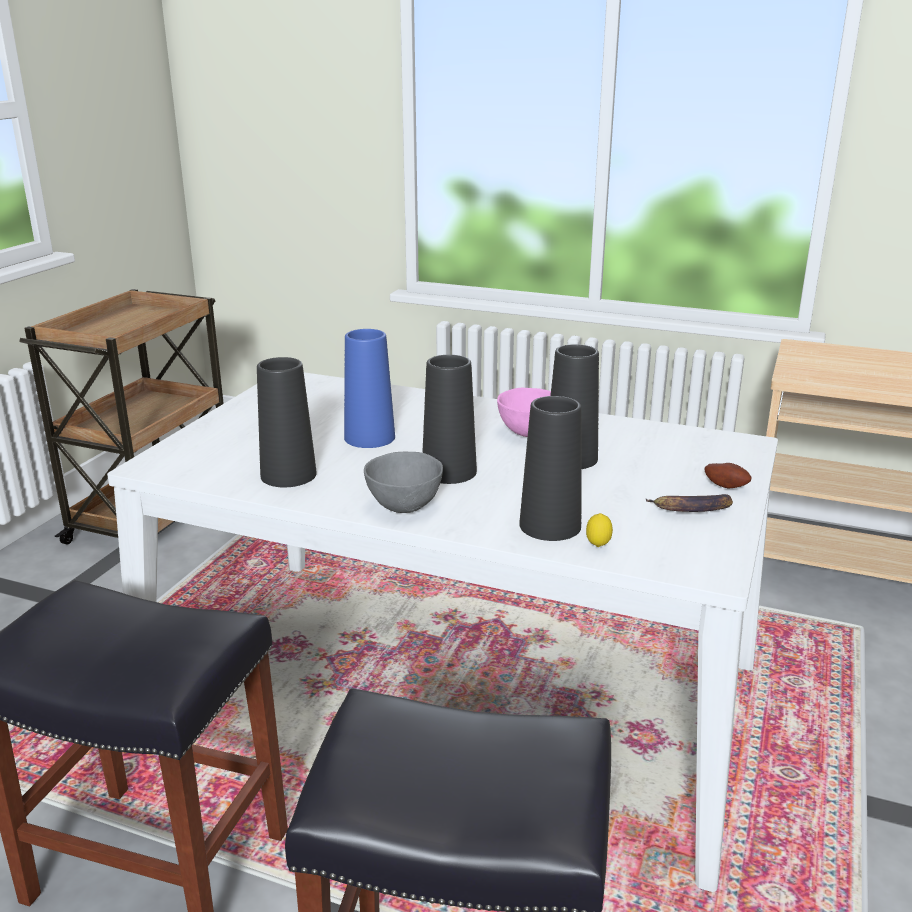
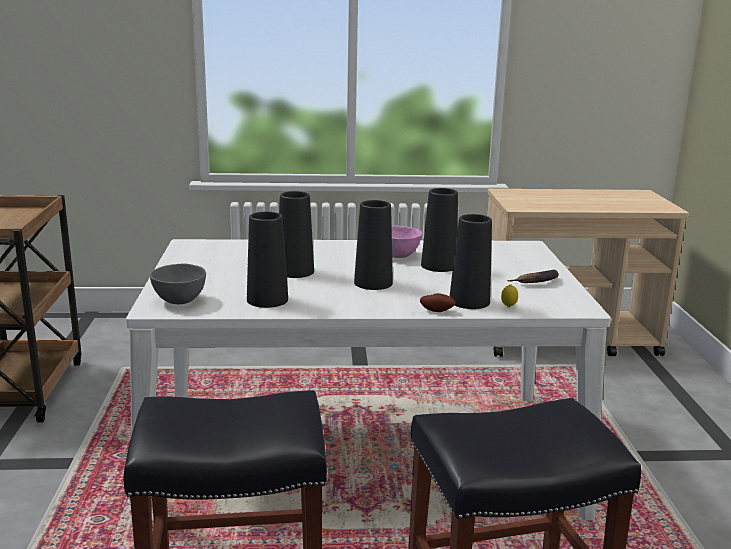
camera: 25 degrees left, 5 degrees down
(369, 437) = (295, 271): blue vase -> black vase
(404, 505) = (368, 305): grey bowl -> grey bowl (179, 300)
(726, 486) = (542, 267): potato -> potato (437, 311)

